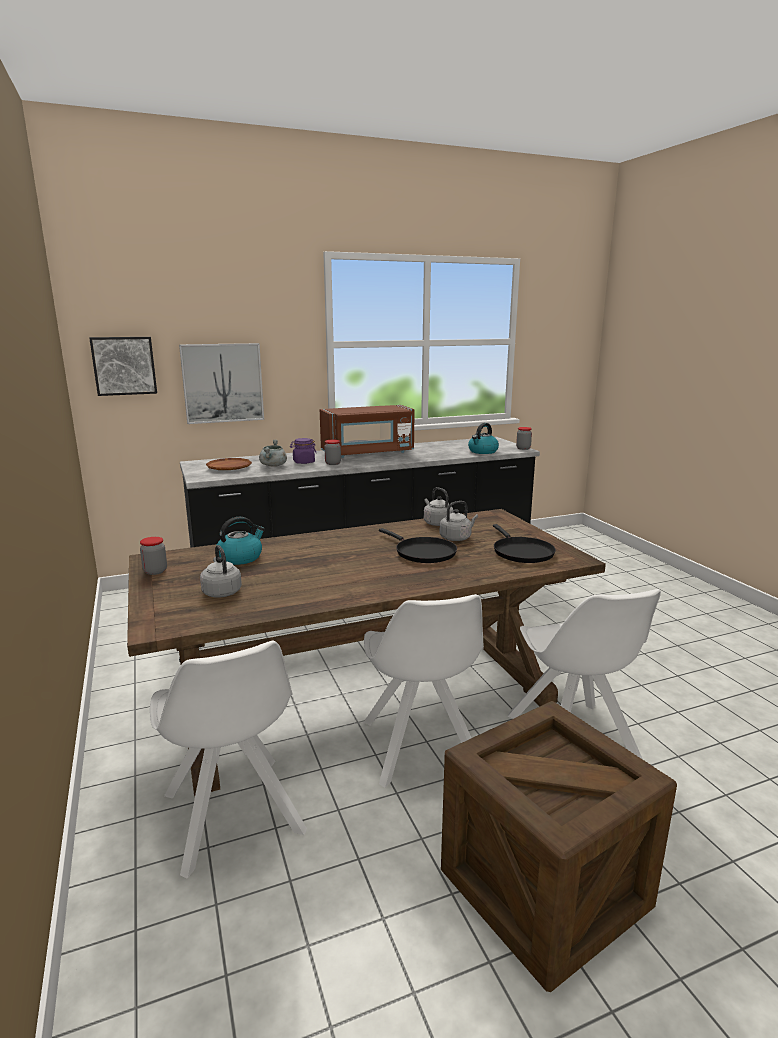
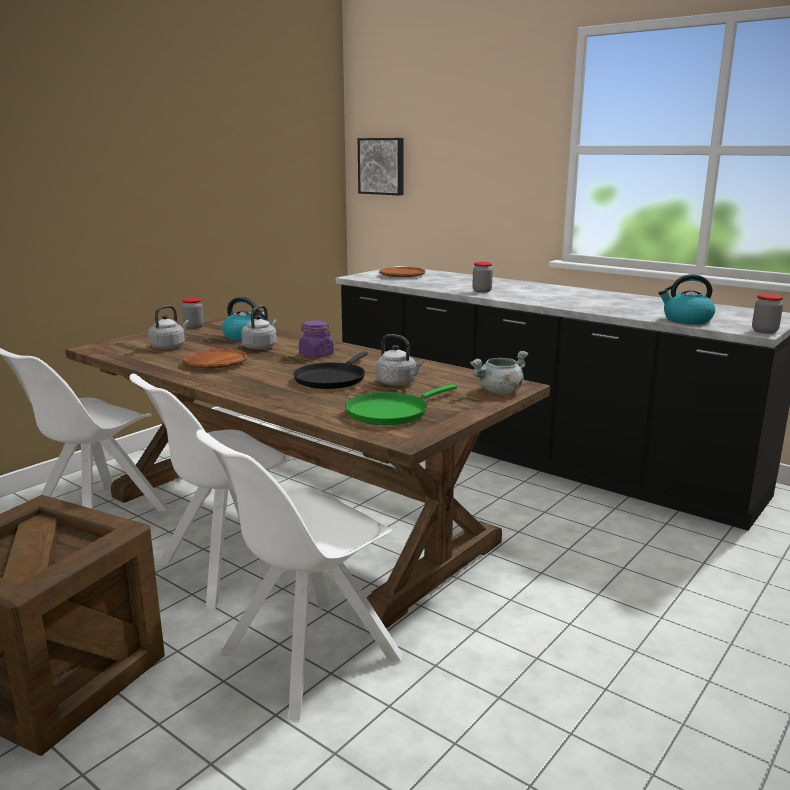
camera: 60 degrees right, 0 degrees up
(222, 383) = (457, 190): picture -> none
(273, 466) = (434, 282): grey cooking pot -> grey cooking pot (499, 391)
(303, 462) = (466, 285): purple jar -> purple jar (316, 355)
(318, 581) = (215, 363): none -> brown plate
(368, 453) = (555, 292): brown microwave -> none
(436, 523) = (437, 369): grey kettle -> grey kettle (261, 347)
(521, 552) = (390, 412): black frying pan -> green frying pan

